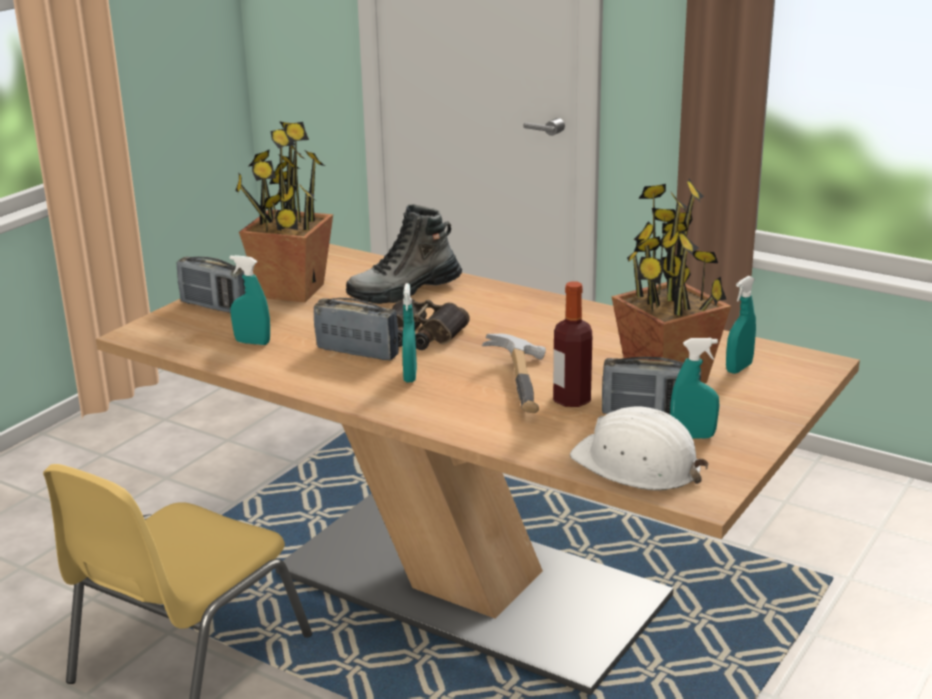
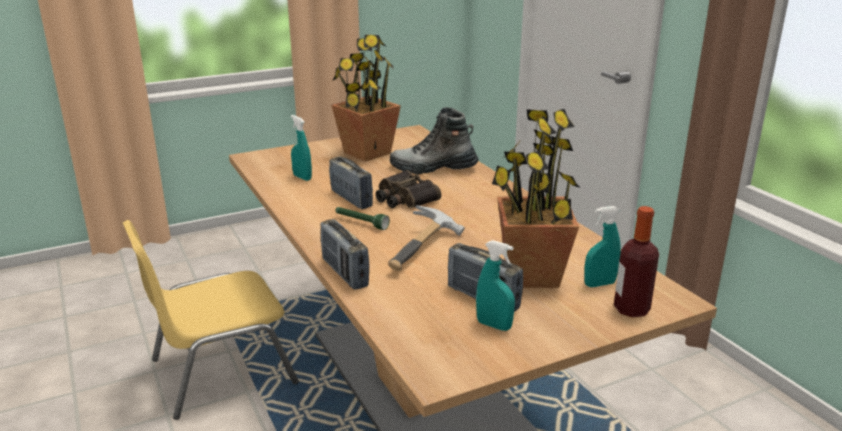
camera: 30 degrees right, 0 degrees up
(216, 307) = (313, 152): radio -> radio (344, 273)
(410, 376) = (361, 223): turquoise spray bottle -> green flashlight
(571, 400) = (442, 270): bottle -> bottle (631, 309)
(637, 464) = (424, 333): white hard hat -> none

